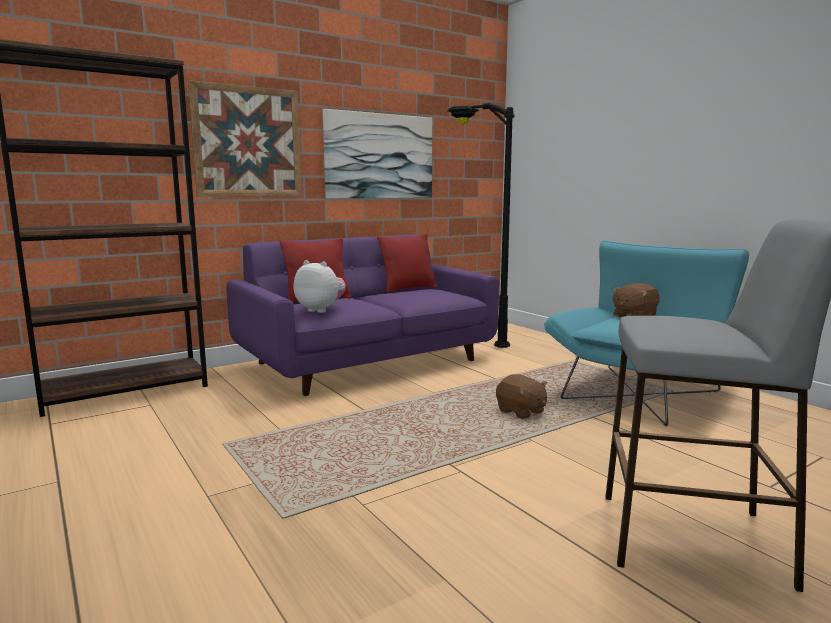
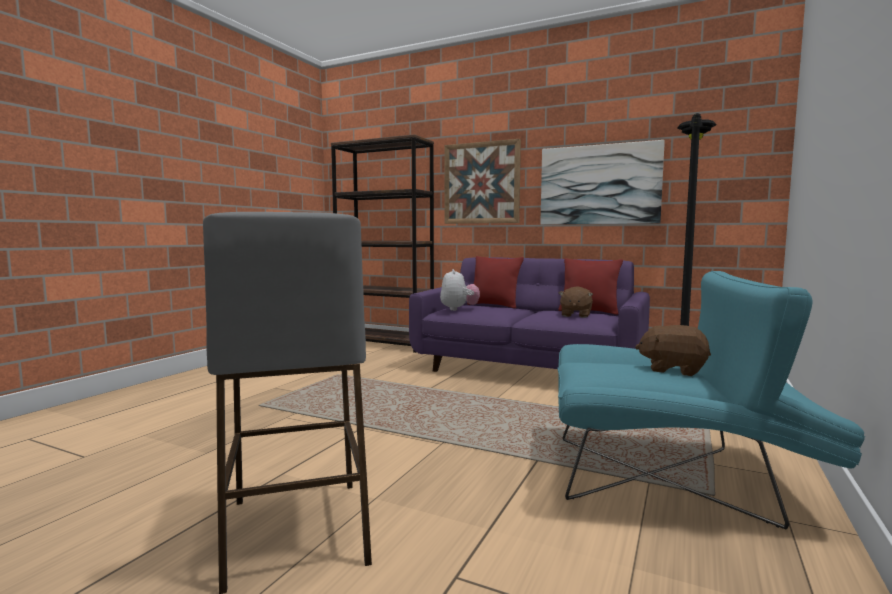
camera: 60 degrees right, 5 degrees down
(521, 412) = (501, 430): brown plush toy -> brown plush toy (575, 315)

